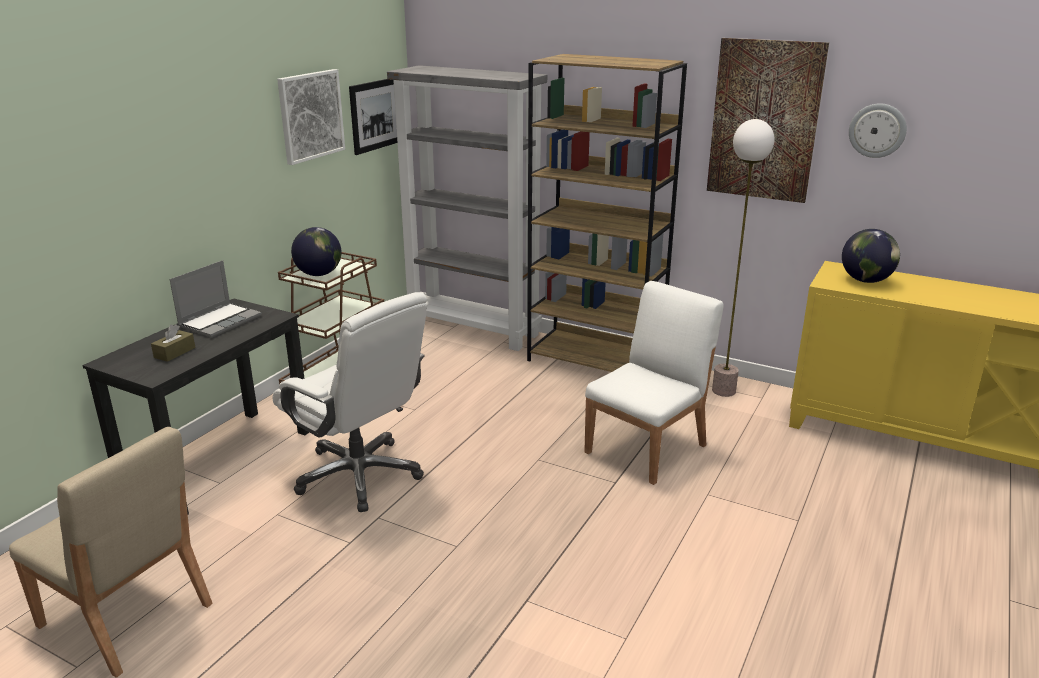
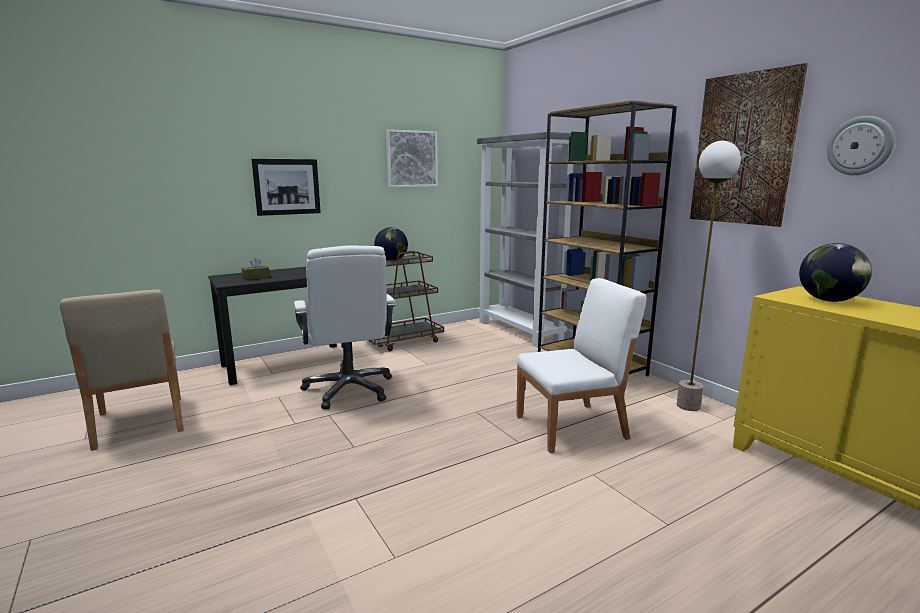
camera: 30 degrees right, 10 degrees down
(220, 321) = (303, 270): laptop -> none
(375, 115) = (469, 169): picture -> picture (287, 187)

